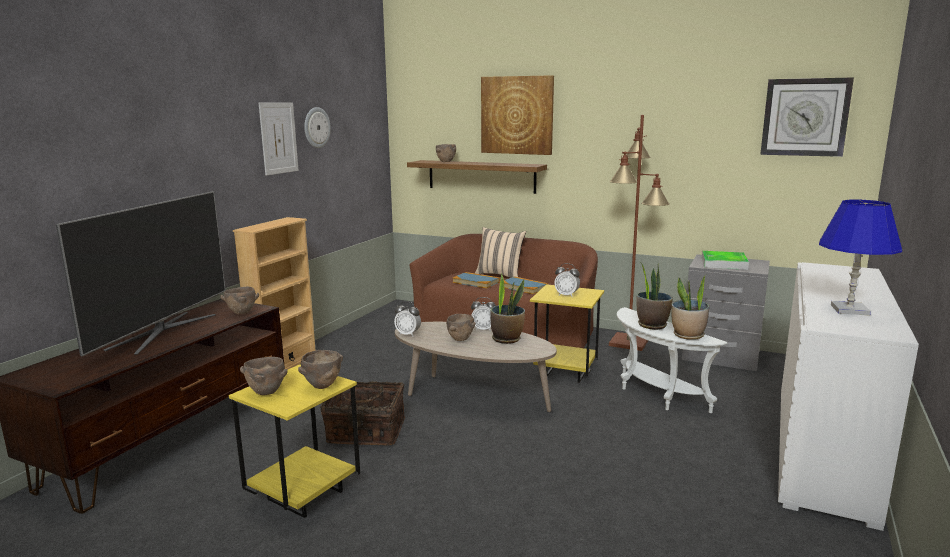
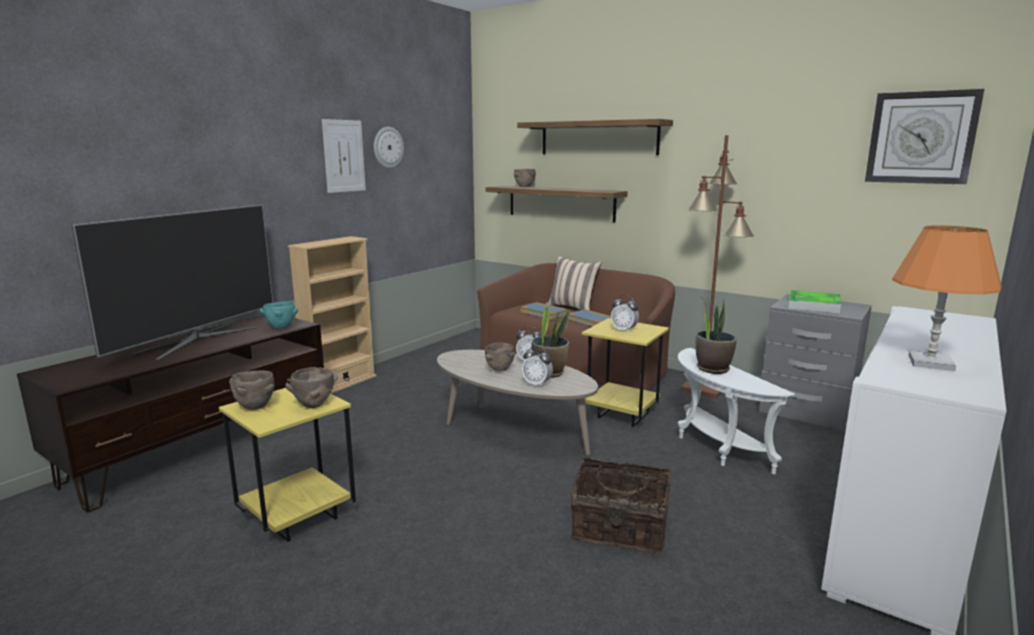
camera: 10 degrees right, 0 degrees up
(242, 313) = (282, 328): brown bowl -> turquoise bowl
(365, 432) = (387, 459): basket -> basket (619, 529)
(408, 334) = (449, 361): alarm clock -> alarm clock (537, 384)
(517, 115) = (598, 138): picture -> shelf
(688, 335) = (750, 383): potted plant -> none
(849, 310) = (930, 363): blue table lamp -> orange table lamp

